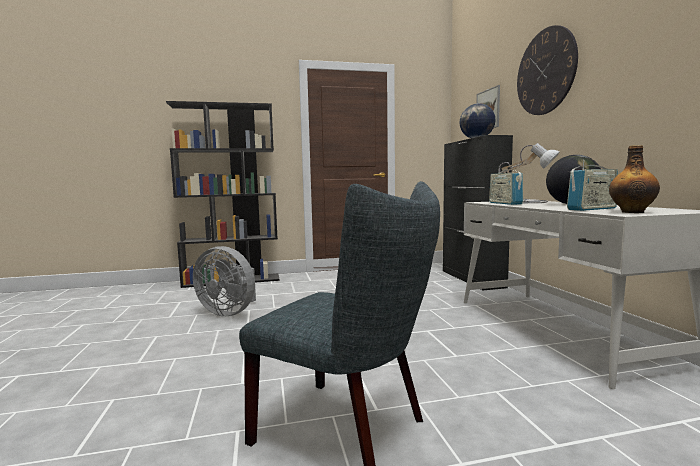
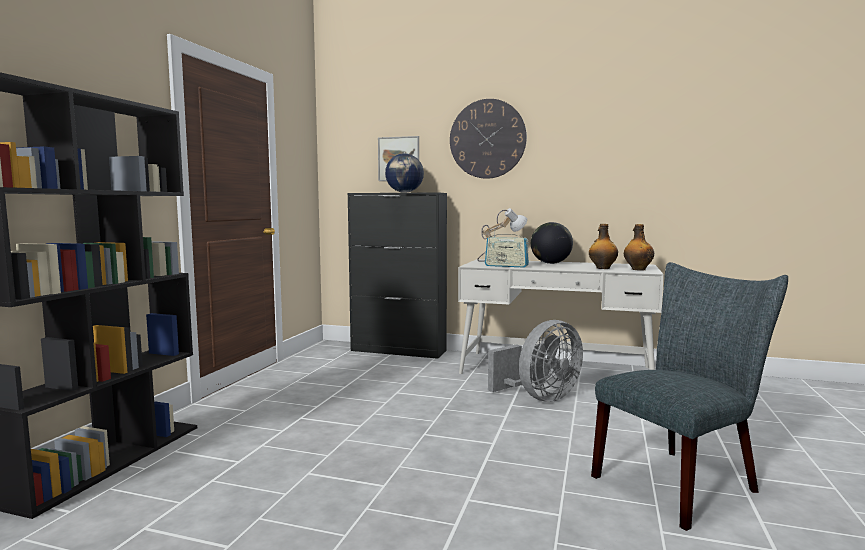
camera: 60 degrees left, 0 degrees up
(229, 312) = (294, 489): grey fan -> grey fan (540, 397)
(592, 209) = (602, 268): radio -> bottle

